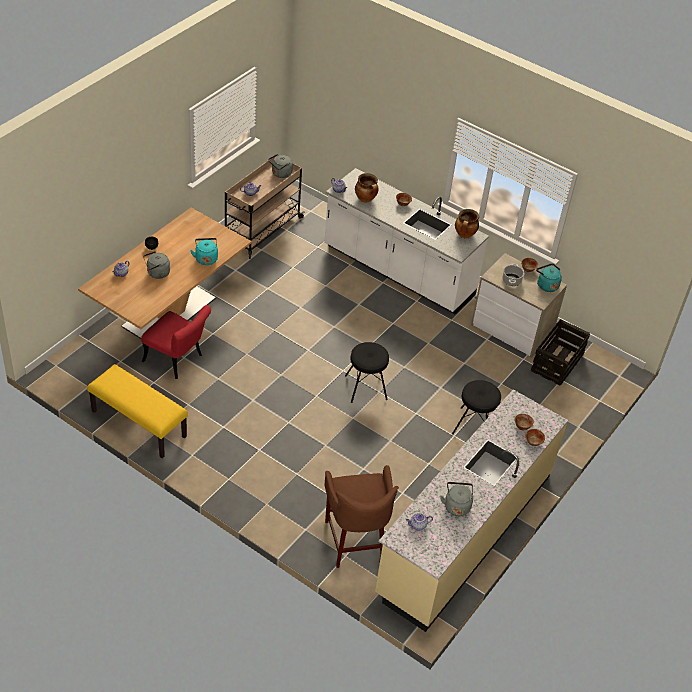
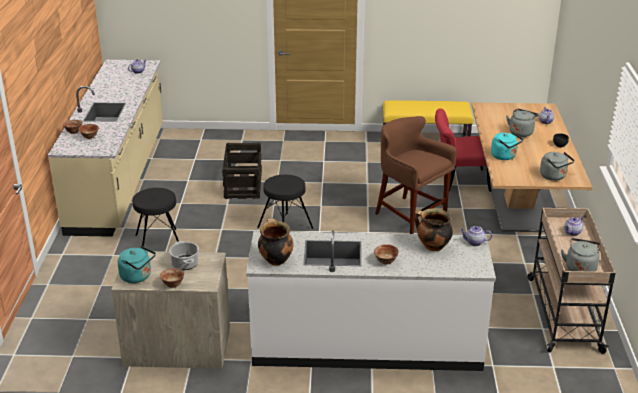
camera: 150 degrees right, 15 degrees down
(355, 540) = (200, 147): brown stool -> brown stool (410, 216)
(456, 506) = (116, 86): grey kettle -> grey kettle (554, 177)
(557, 362) = (100, 335): crate -> crate (243, 184)

